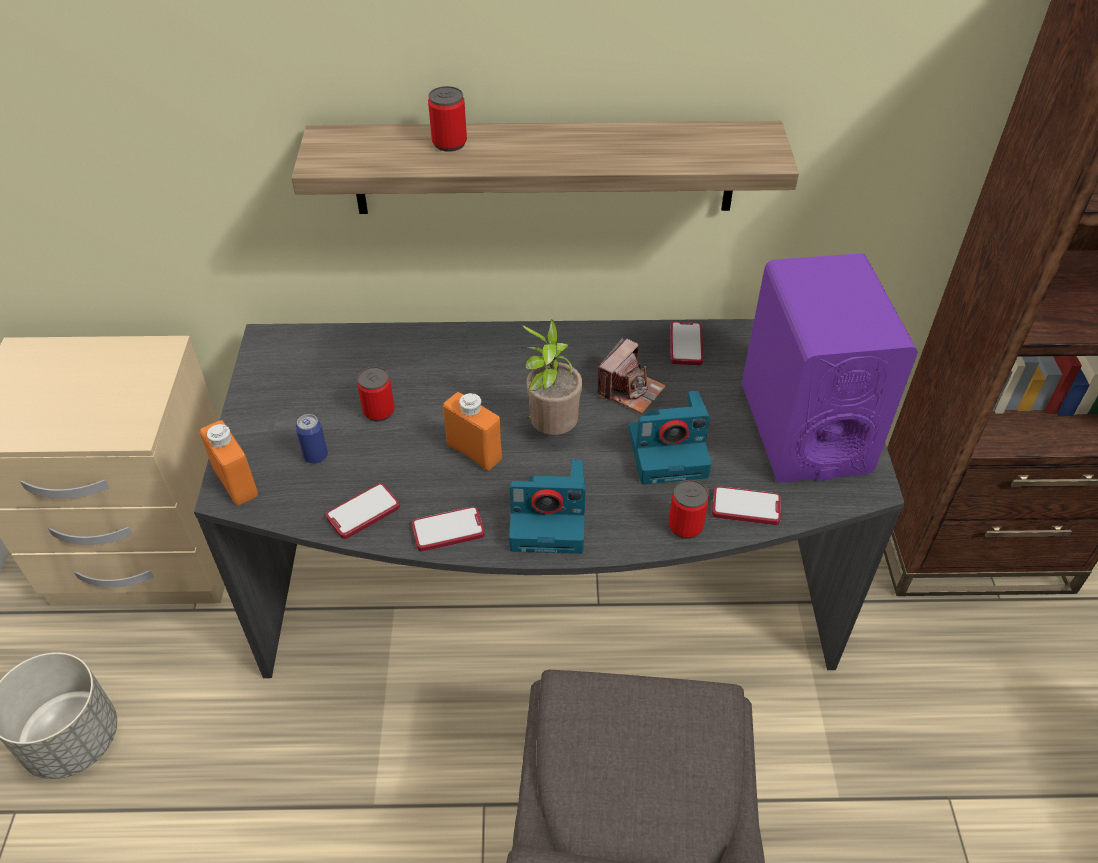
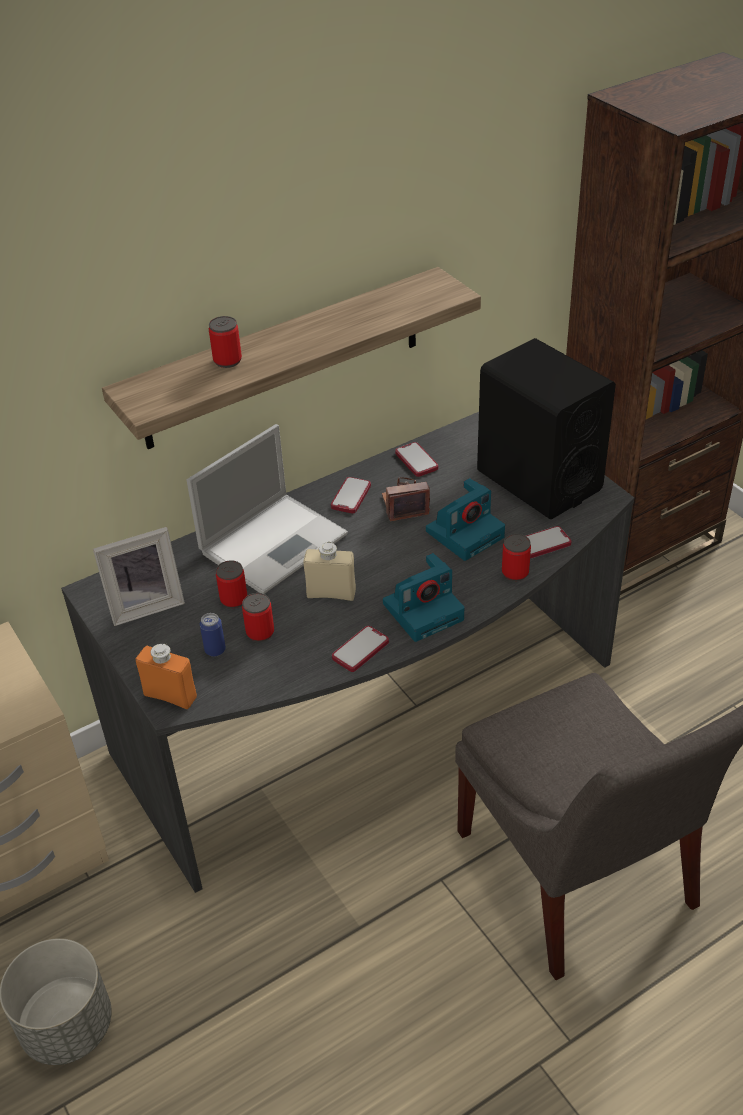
camera: 30 degrees left, 5 degrees down
(298, 377) = (145, 605): none -> picture frame
(363, 512) = (288, 668): phone -> phone (351, 496)
(371, 459) = (260, 632): none -> can
(469, 368) = (275, 542): none -> laptop
(474, 452) = (331, 593): orange bottle -> beige bottle
(551, 430) = (372, 555): potted plant -> none
(630, 390) = (404, 506): camera -> camera turned 105 degrees counterclockwise
(804, 428) = (538, 480): purple speaker -> black speaker

